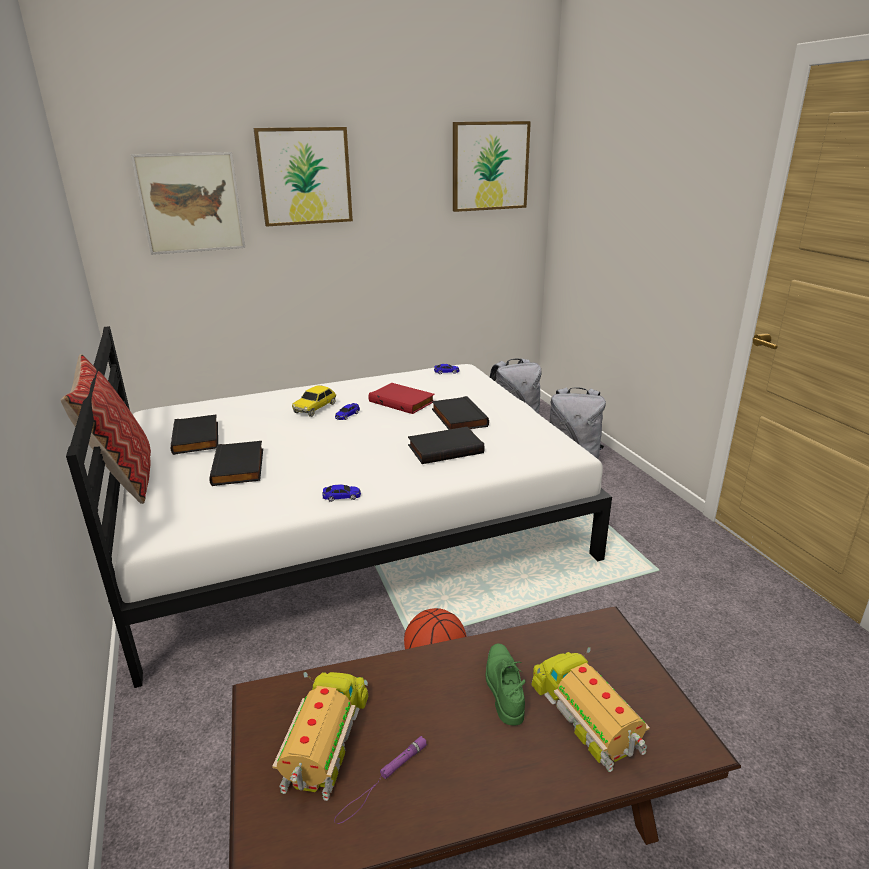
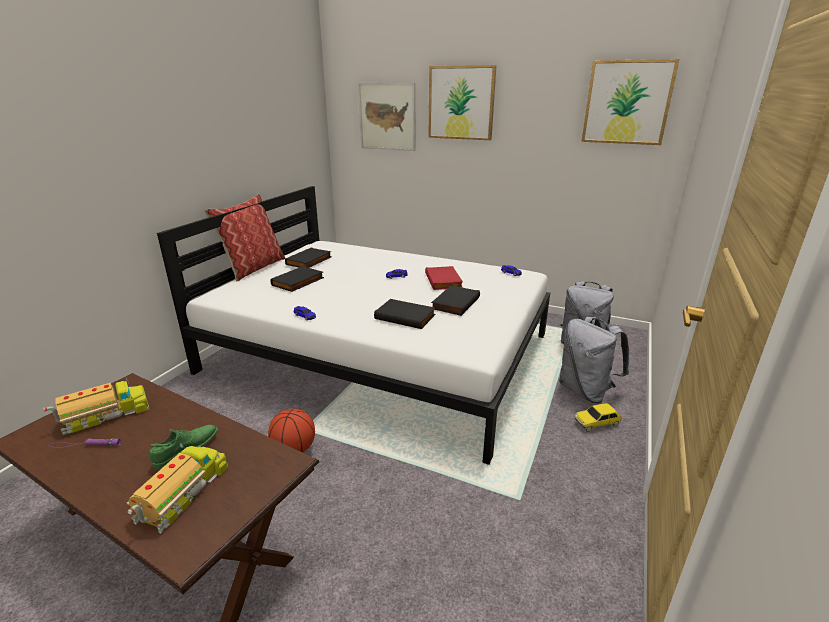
camera: 45 degrees right, 0 degrees up
(315, 408) = (389, 266): toy car -> toy car (596, 423)

